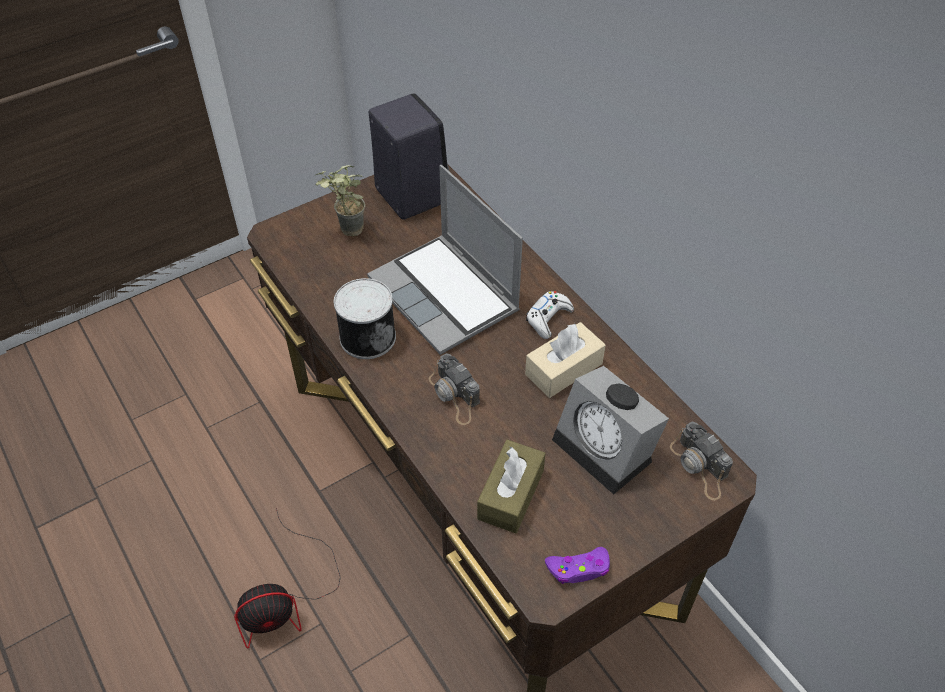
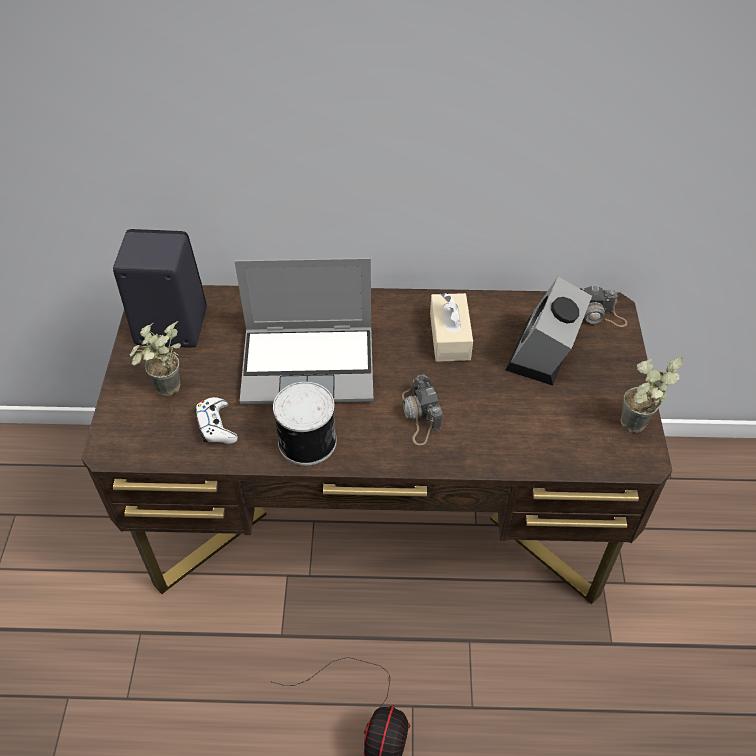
camera: 55 degrees left, 0 degrees up
(454, 395) = (420, 415): camera -> camera turned 75 degrees clockwise
(510, 494) = (542, 433): brown tissue box -> none
(548, 318) = (392, 317): white game controller -> white game controller (216, 426)
(578, 569) = (634, 429): purple game controller -> potted plant
(607, 449) = (543, 355): alarm clock -> alarm clock turned 120 degrees clockwise

